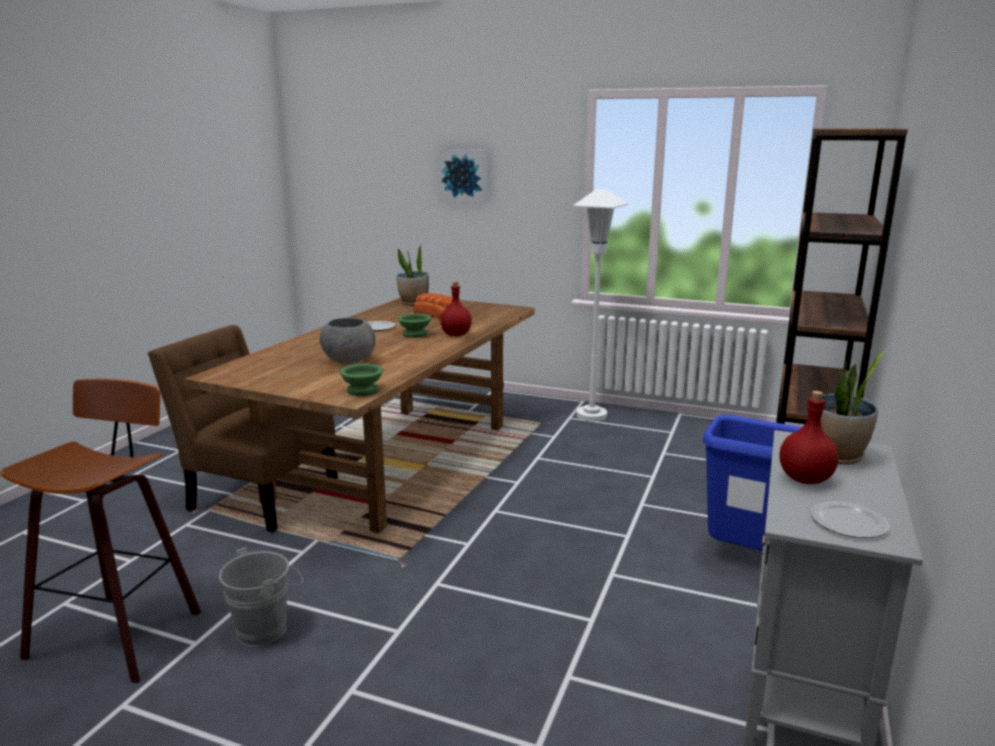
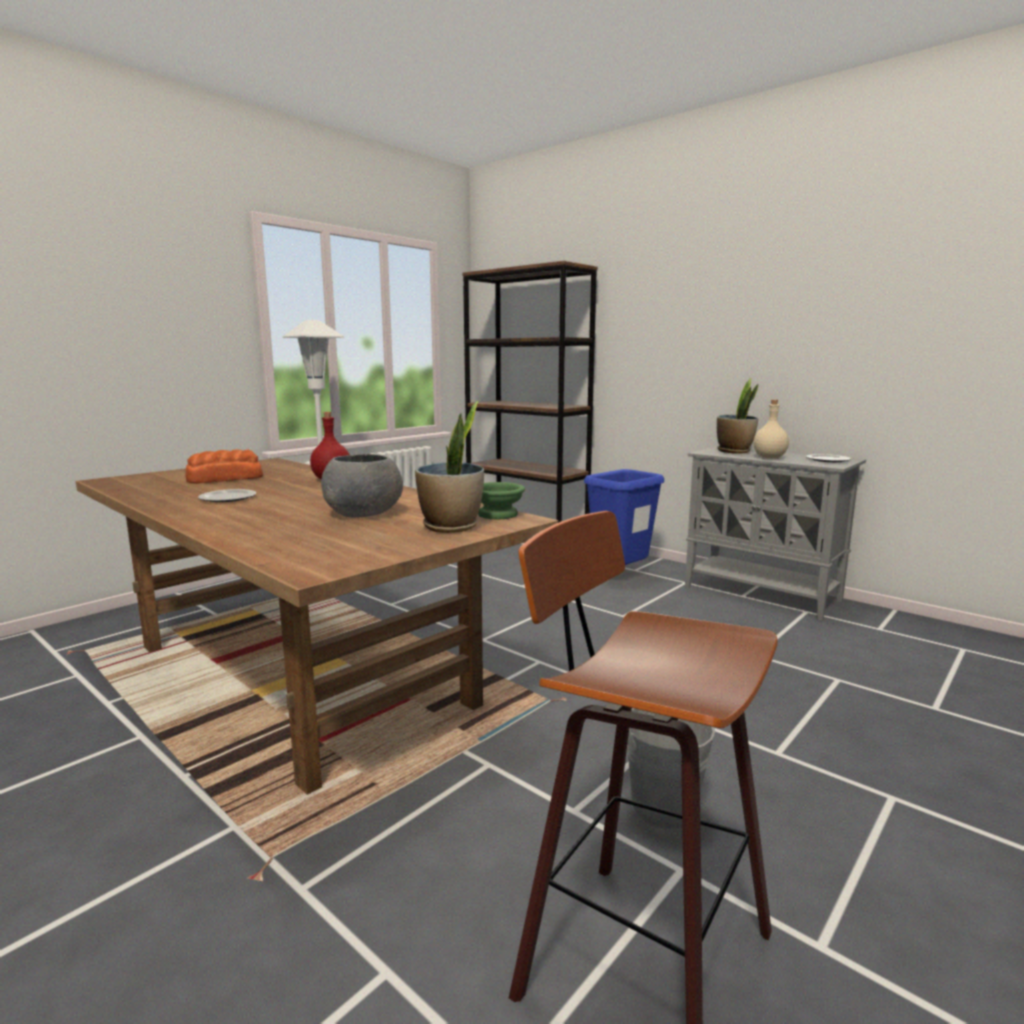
camera: 70 degrees left, 5 degrees down
(258, 496) = (274, 797): brown chair -> none
(413, 303) = (137, 481): potted plant -> potted plant (451, 527)
(415, 334) = (296, 489): green bowl -> none
(464, 175) = (91, 303): picture -> none
(804, 478) = (768, 457): red bottle -> beige bottle

